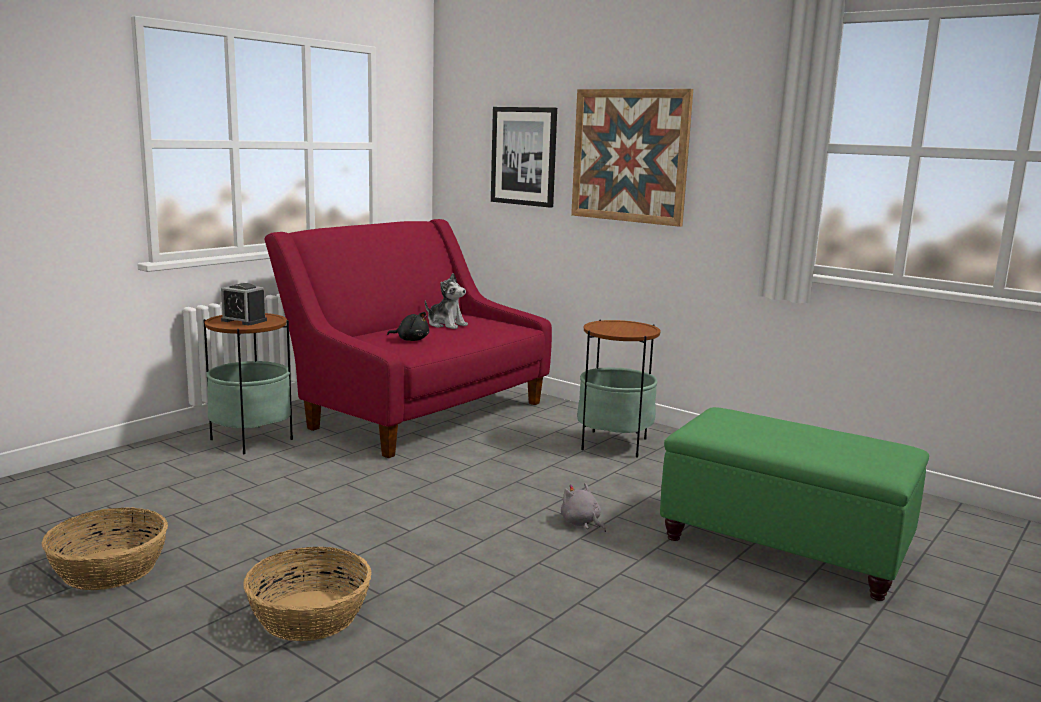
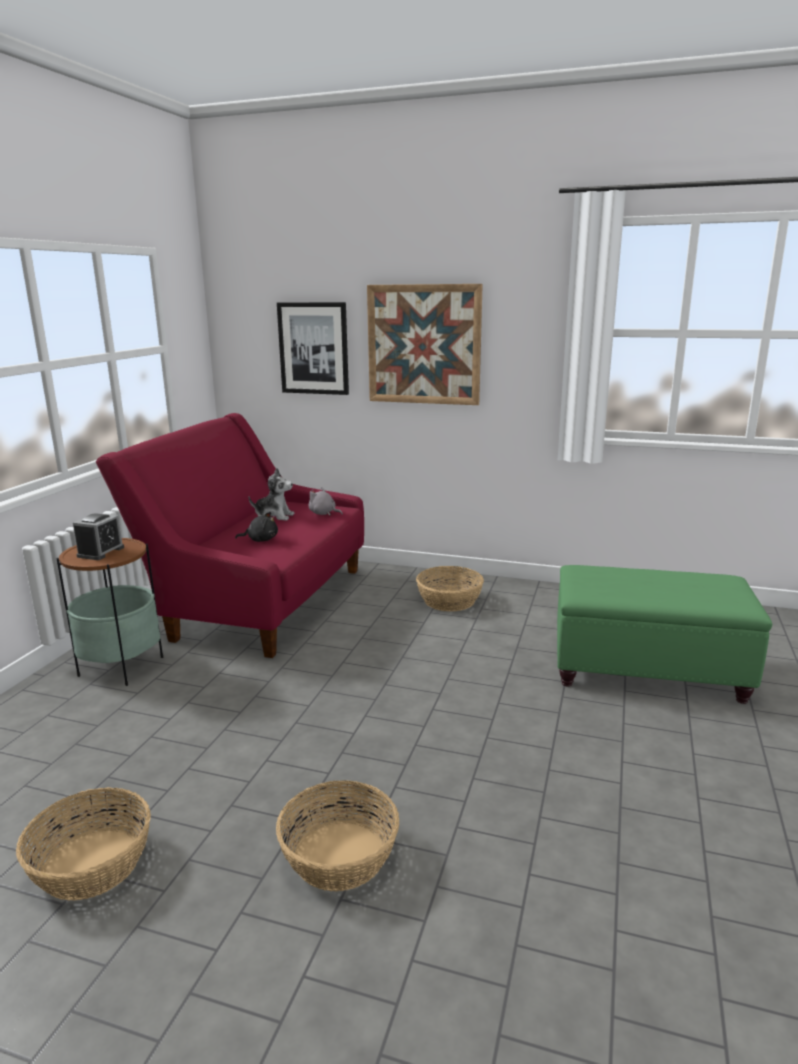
camera: 20 degrees left, 5 degrees up
(244, 320) = (101, 552): alarm clock -> alarm clock turned 75 degrees counterclockwise
(581, 523) = (488, 687): grey plush toy -> grey plush toy (323, 513)
(614, 444) = (449, 600): side table -> basket

